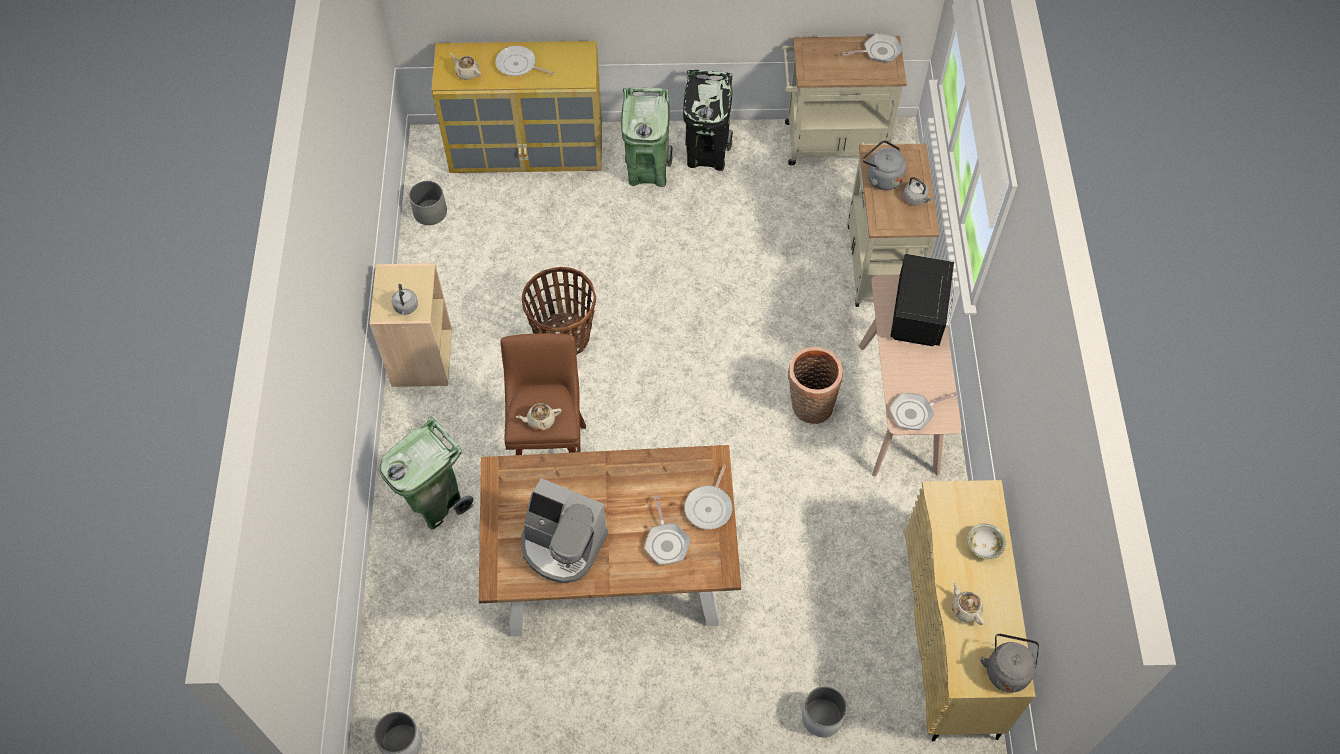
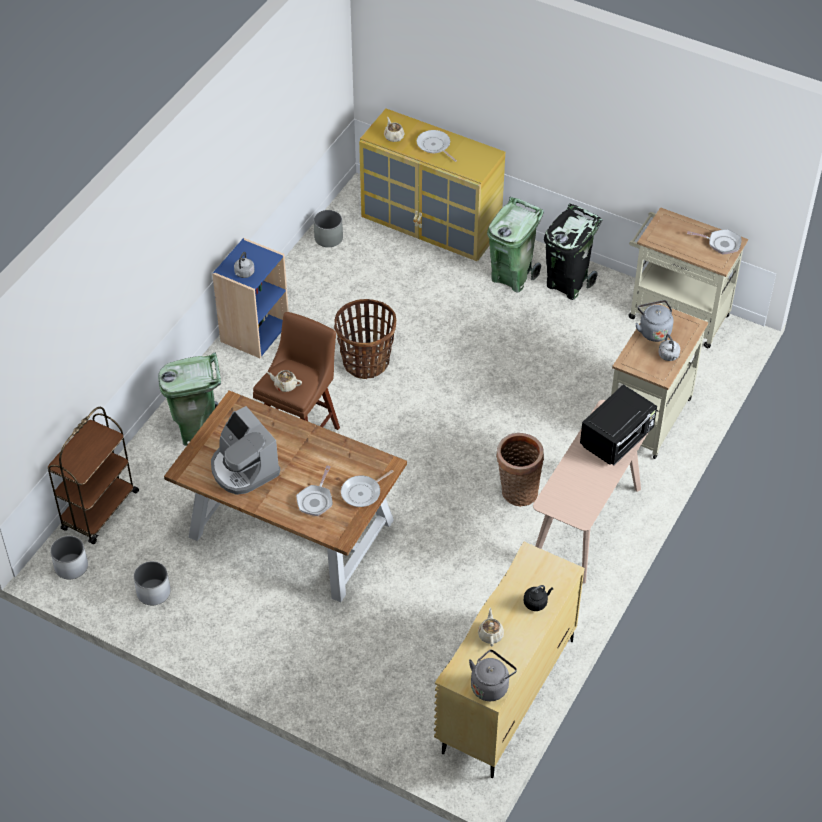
camera: 30 degrees right, 10 degrees down
(389, 658) = (99, 511): none -> brown cart
(421, 356) = (254, 331): beige bookcase -> blue bookcase
(822, 717) = (372, 697): white planter -> white planter (154, 592)
(914, 413) = (561, 502): frying pan -> none
(984, 546) = (536, 603): bowl -> black kettle

